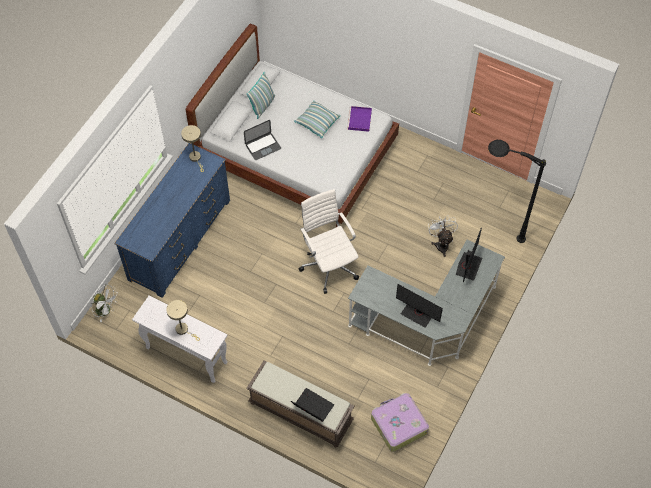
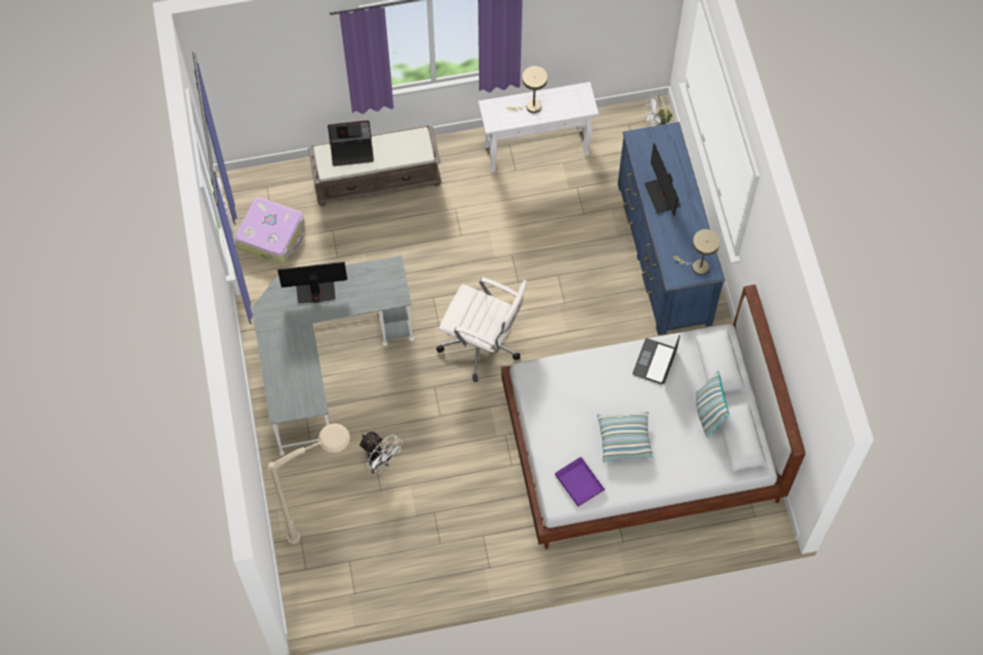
camera: 140 degrees right, 5 degrees up
(468, 266) = (302, 382): monitor -> monitor (663, 195)
(492, 231) = (334, 521): black floor lamp -> beige floor lamp

